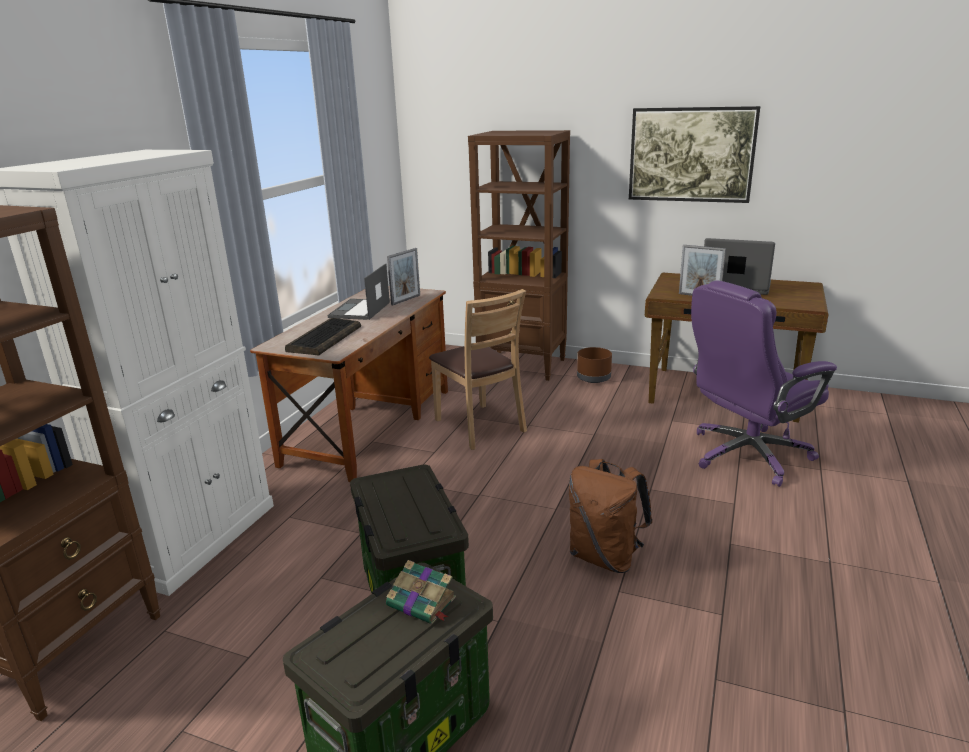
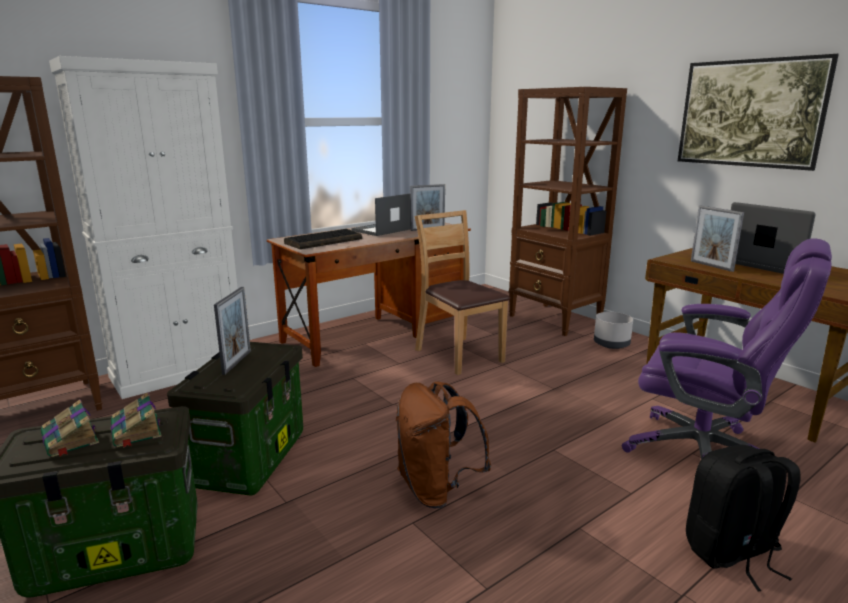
camera: 30 degrees right, 5 degrees down
(372, 638) = (70, 440): none -> book
(397, 501) = (237, 362): none -> picture frame
(479, 426) = (459, 355): brown chair -> brown chair turned 150 degrees clockwise
(593, 378) = (611, 344): brown planter -> grey planter
(746, 455) = (703, 454): purple office chair -> purple office chair turned 150 degrees counterclockwise
(828, 522) = (731, 554): none -> black backpack

